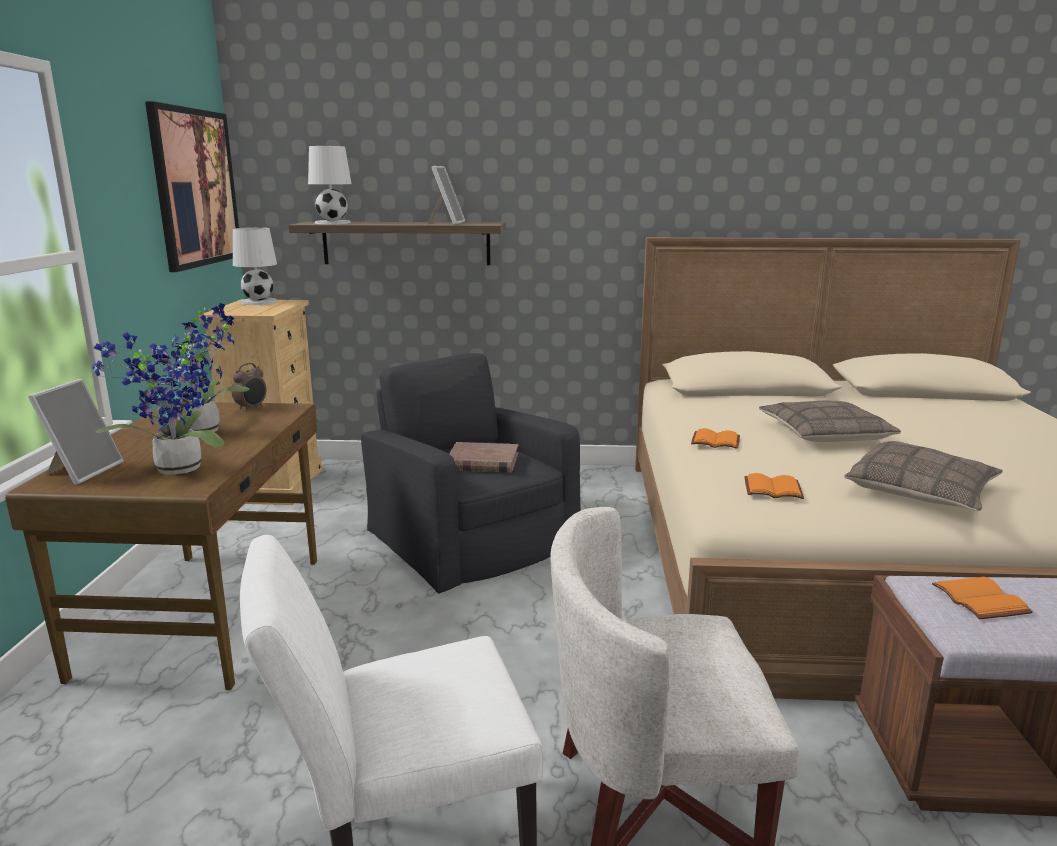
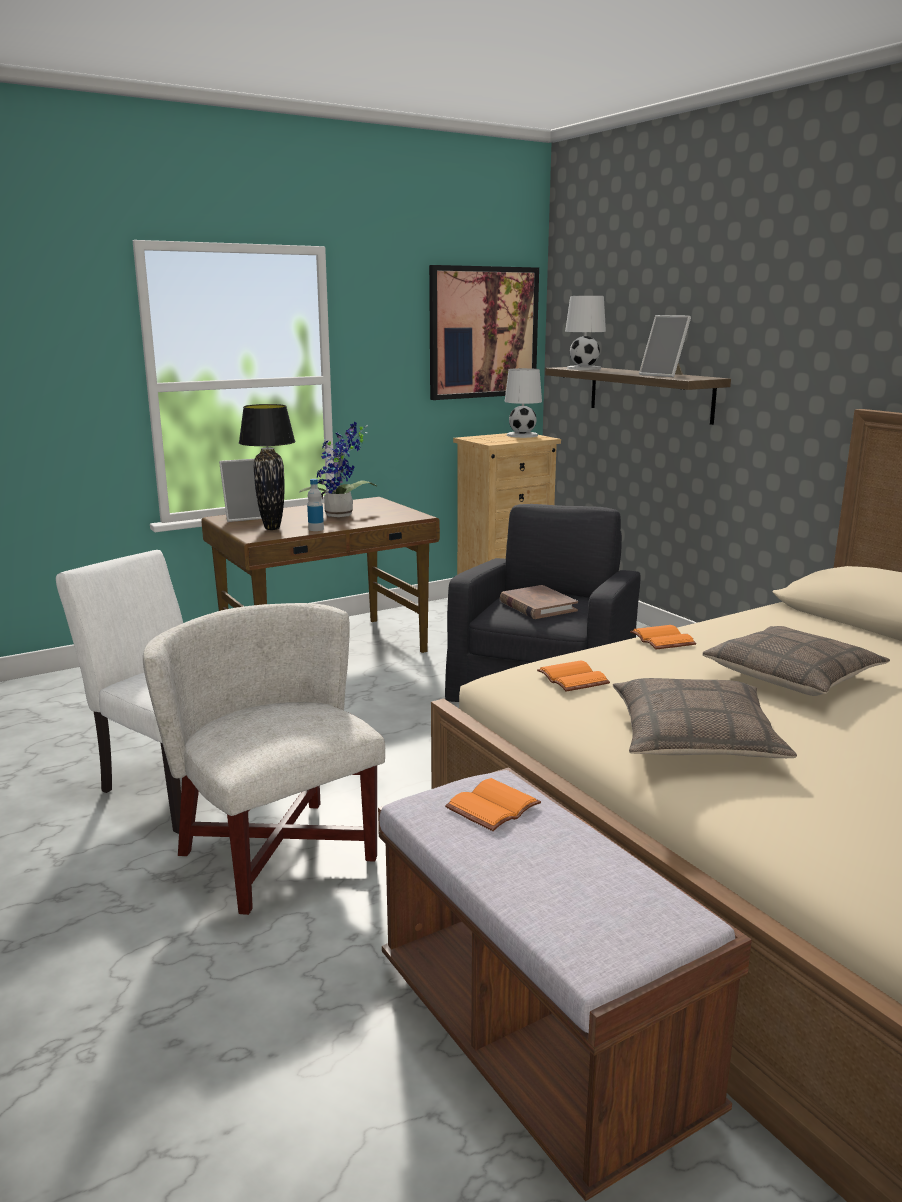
camera: 55 degrees right, 0 degrees up
(174, 471) = (272, 528): potted plant -> black table lamp
(233, 453) = (316, 529): none -> bottle
(252, 408) = (399, 511): alarm clock -> none
(447, 223) = (664, 375): picture frame -> picture frame turned 75 degrees clockwise

